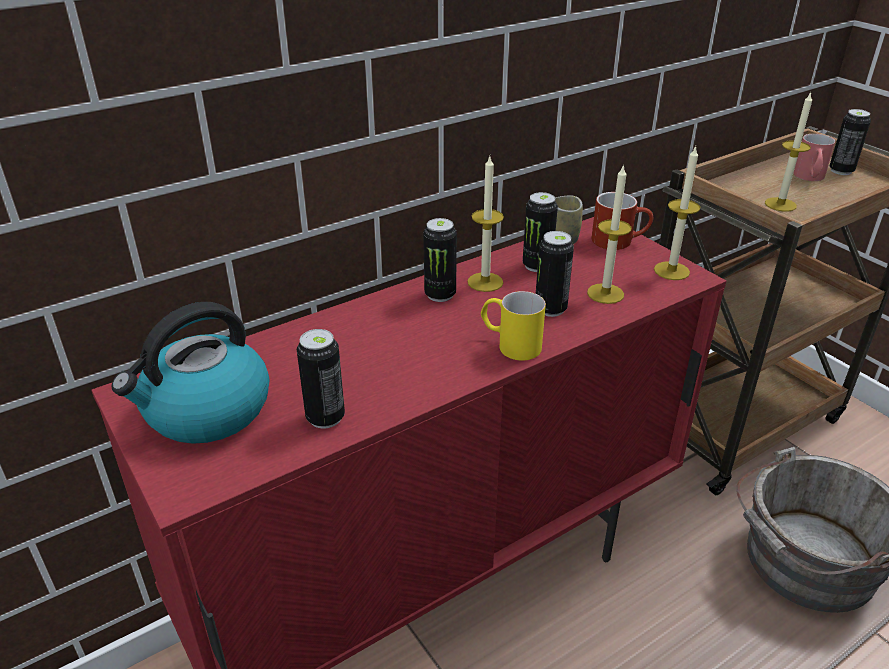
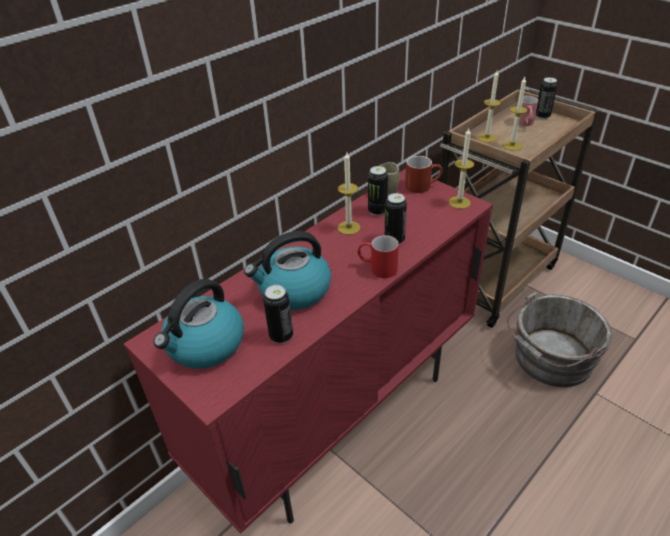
camera: 10 degrees left, 5 degrees up
(369, 357) = (293, 291): none -> kettle
(440, 295) = (323, 241): can -> none
(510, 344) = (377, 268): yellow mug -> red mug
(605, 293) = (424, 224): candle -> candle (487, 138)

